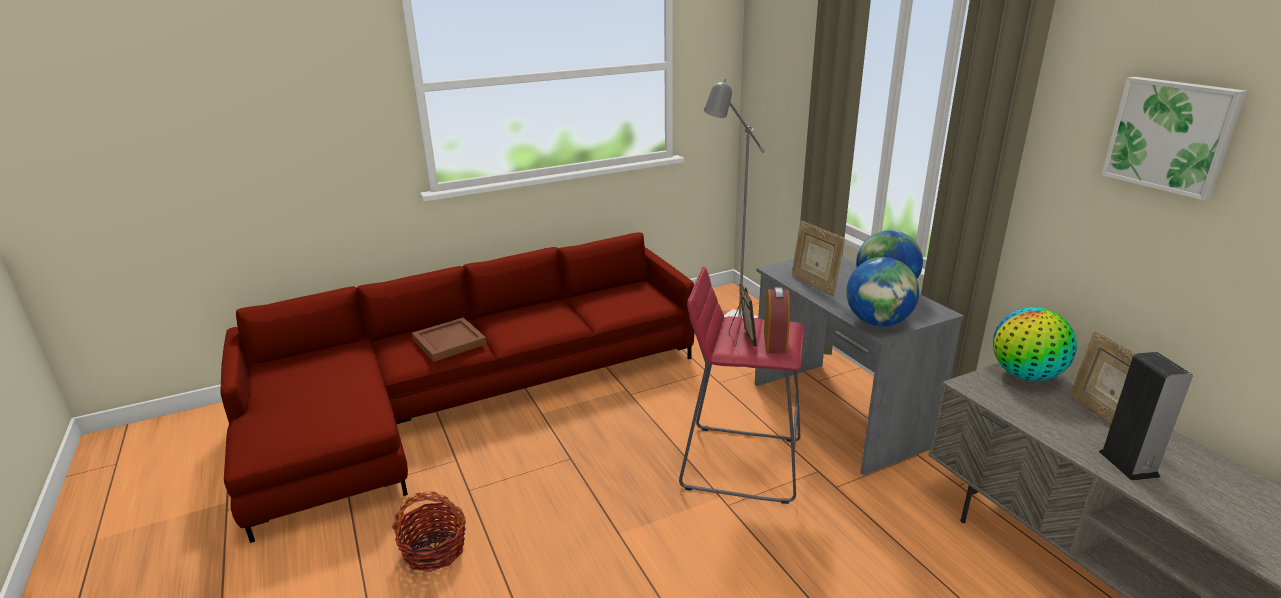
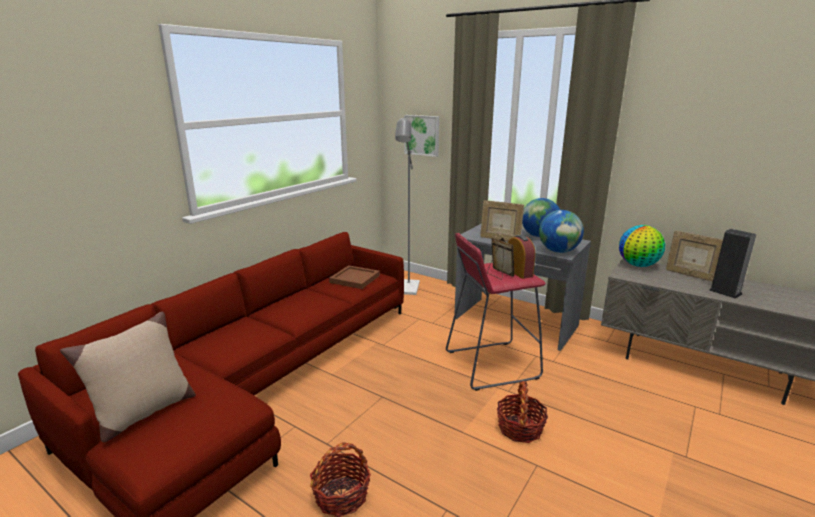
camera: 30 degrees left, 5 degrees down
(288, 398) = (143, 413): none -> beige pillow
(448, 342) = (249, 334): brown tray -> brown tray (354, 279)
(693, 557) = (520, 428): none -> basket
(1171, 135) = (698, 121): picture -> picture (422, 135)

